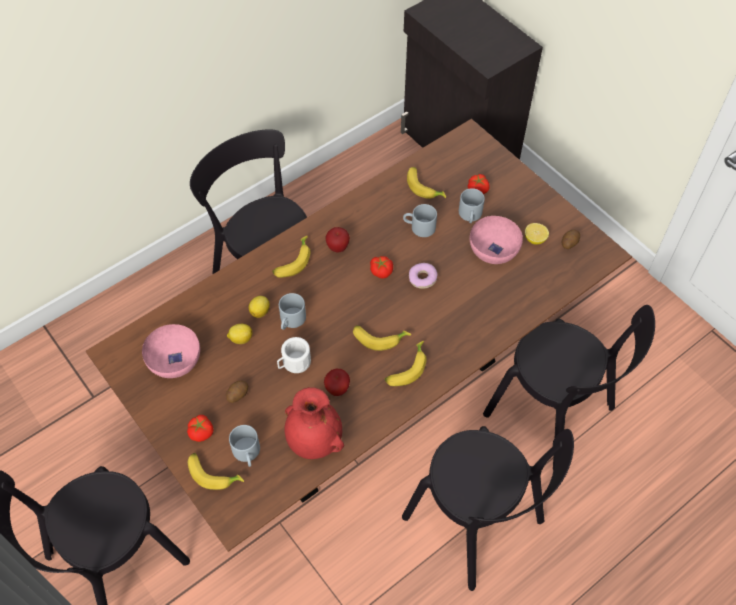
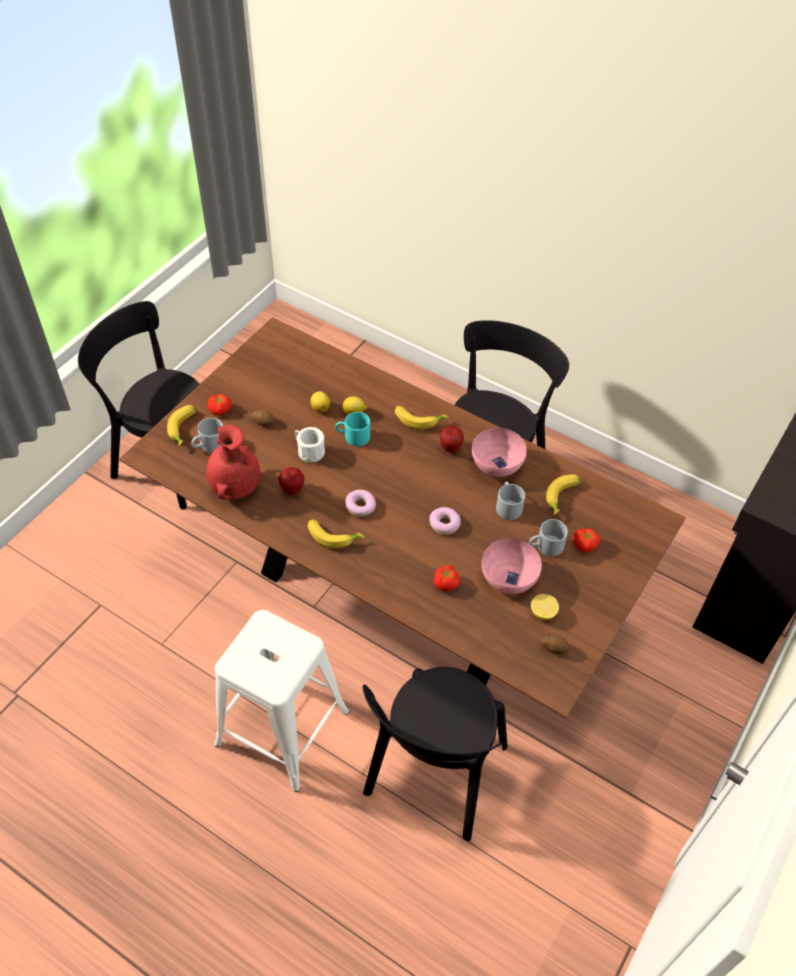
camera: 70 degrees right, 5 degrees down
(174, 361) = (282, 372): pink bowl -> pink bowl (496, 463)
(291, 321) = (353, 437): grey mug -> turquoise mug
(379, 337) = (360, 506): banana -> donut
(381, 271) = (438, 488): tomato -> tomato (446, 583)
(477, 524) = (282, 727): black chair -> white stool

